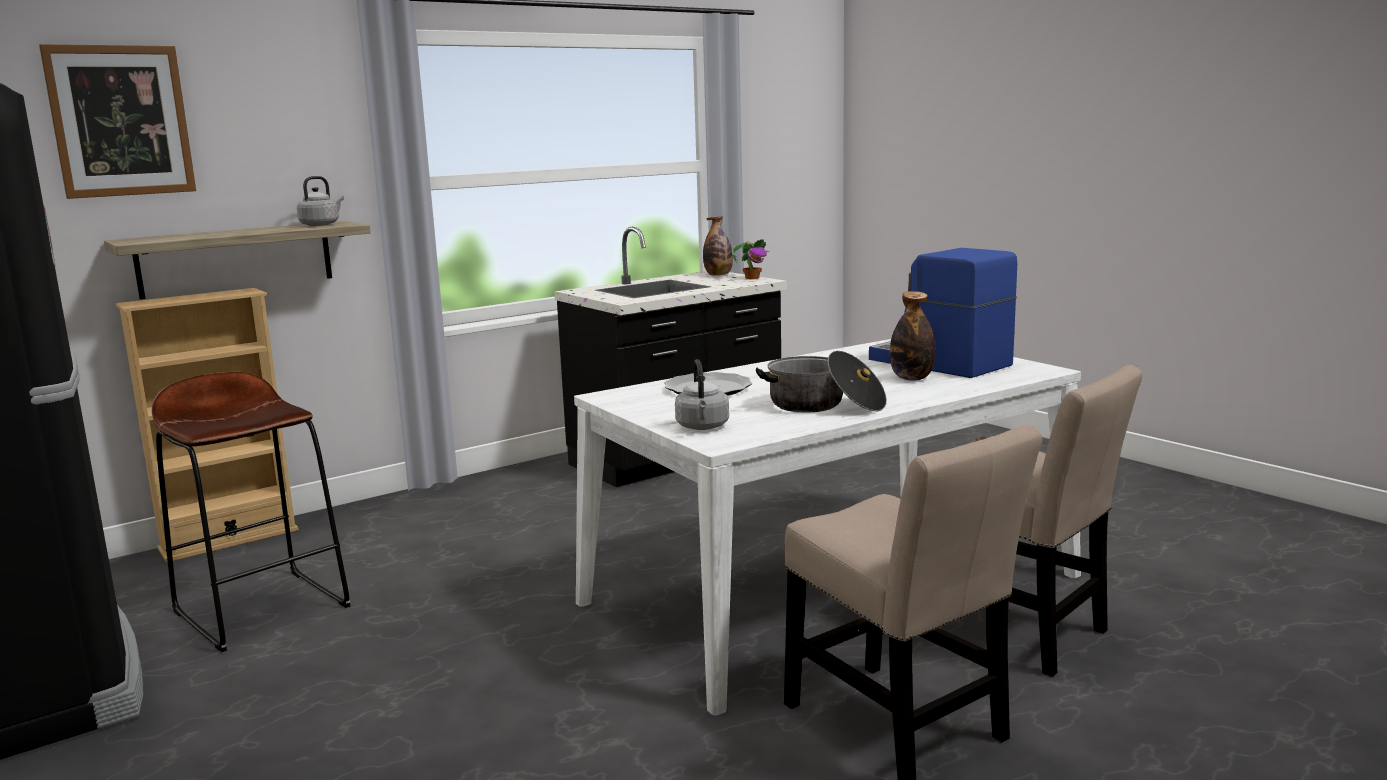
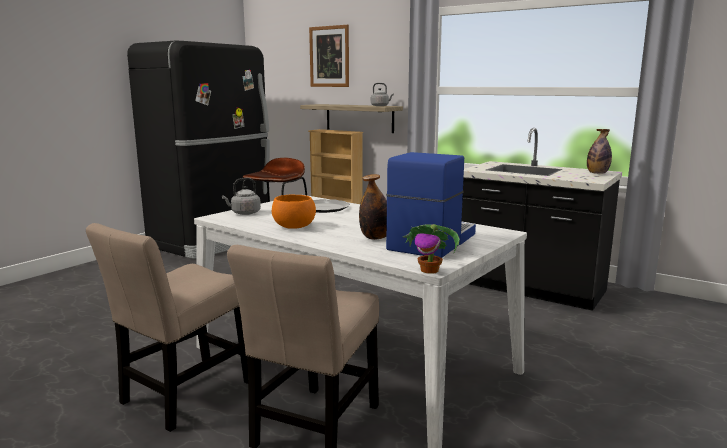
camera: 70 degrees right, 0 degrees up
(752, 278) = (599, 178): potted plant -> potted plant (430, 270)
(824, 405) = (294, 226): cooking pot -> orange bowl

